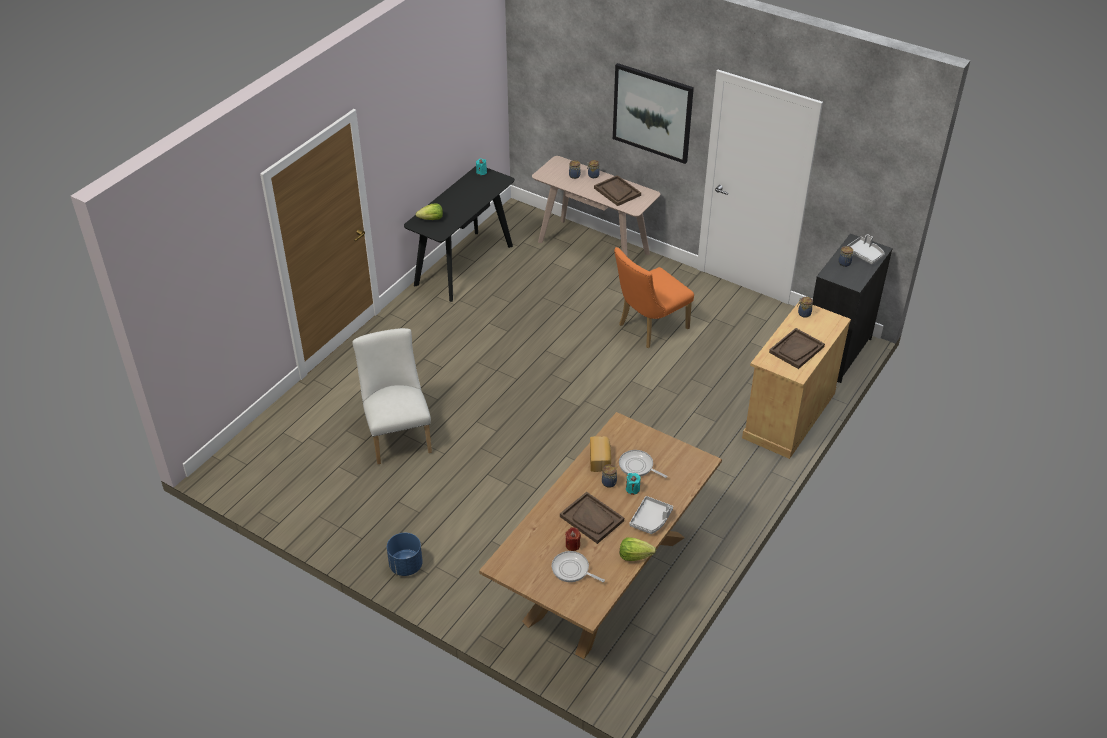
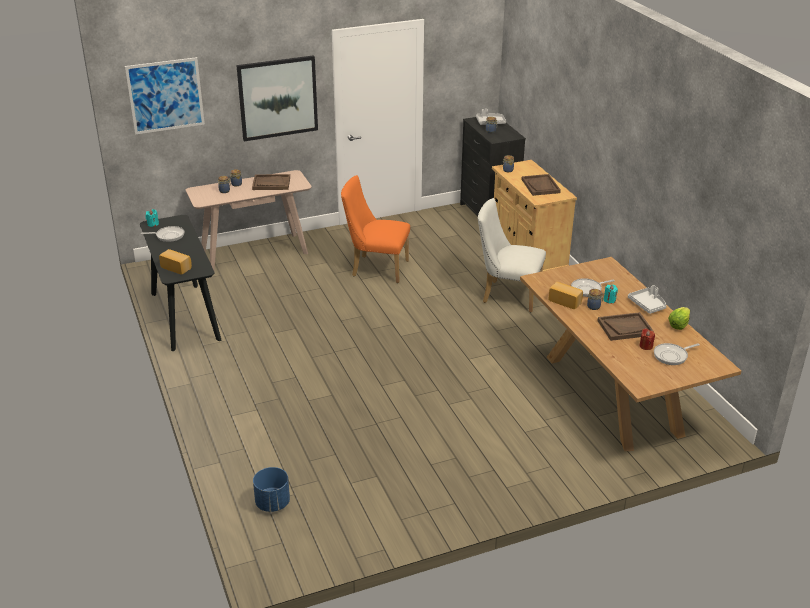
camera: 55 degrees left, 10 degrees down
(397, 434) = (349, 433): white chair -> white chair (507, 295)
(406, 565) = (510, 489): blue planter -> blue planter (272, 503)
(431, 219) = (177, 267): lettuce -> bread
(472, 189) = (168, 236): none -> frying pan
(551, 62) = (165, 95): none -> picture
(649, 328) = (375, 268): orange chair -> orange chair turned 105 degrees clockwise

